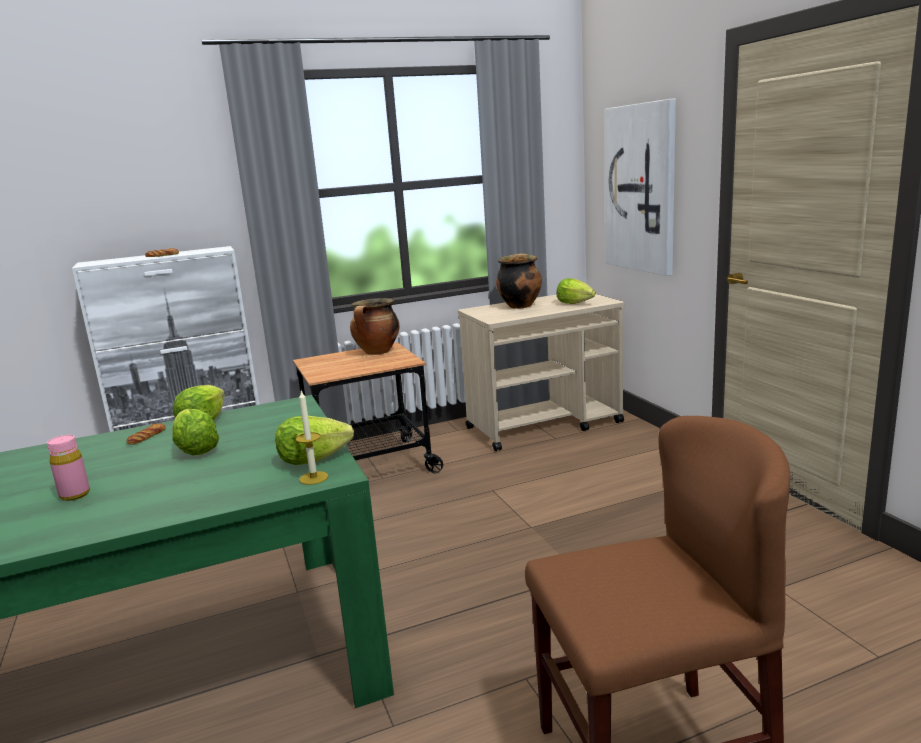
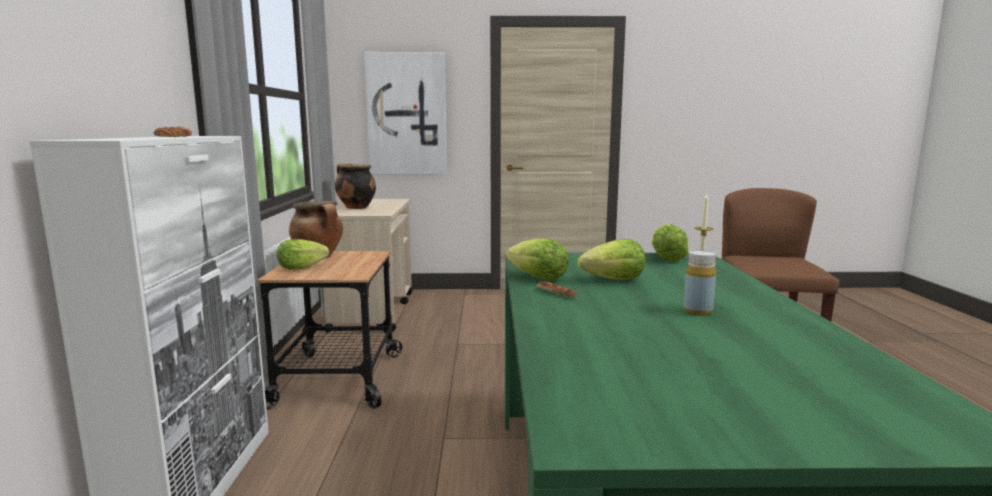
camera: 70 degrees left, 5 degrees down
(75, 495) = (697, 311): pink bottle -> yellow bottle
(574, 303) = (386, 202): lettuce -> lettuce (301, 268)

